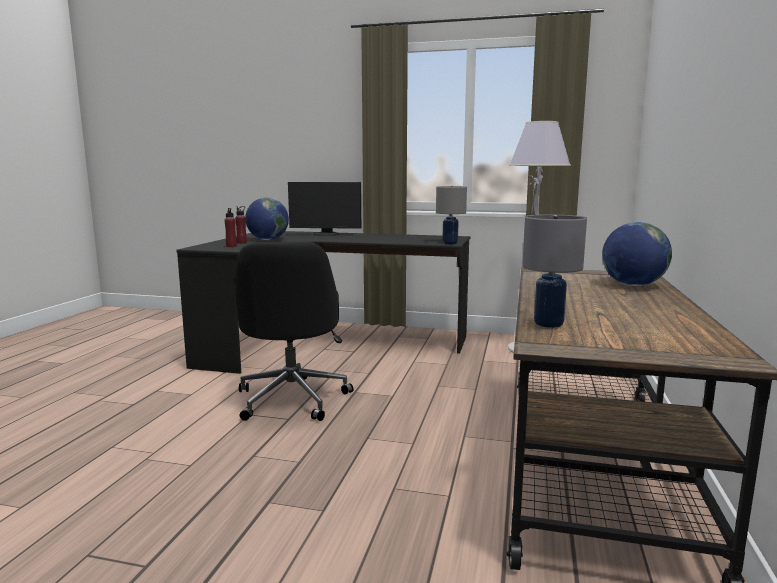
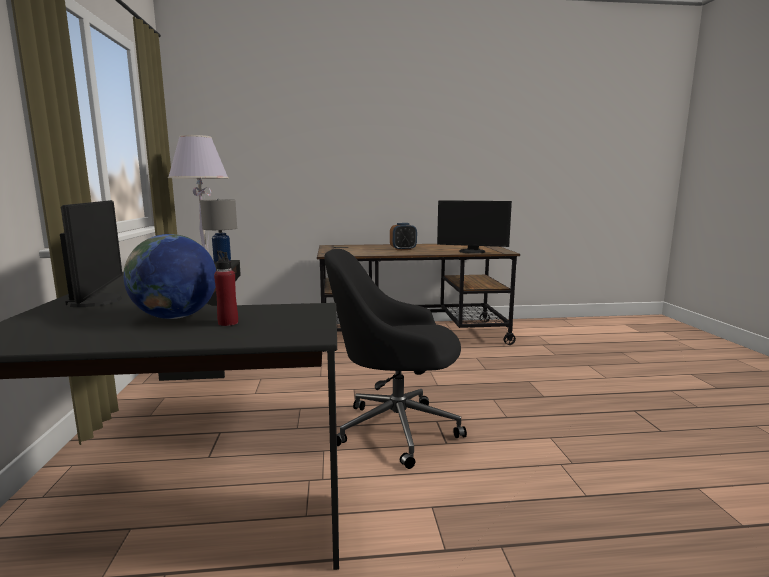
camera: 110 degrees left, 0 degrees up
(231, 246) = (279, 320): red bottle -> none
(292, 400) = (395, 430): black office chair -> black office chair turned 150 degrees counterclockwise
(549, 325) = (472, 252): grey table lamp -> monitor
(594, 296) = (403, 249): none -> alarm clock
(633, 285) = (365, 247): globe -> none

